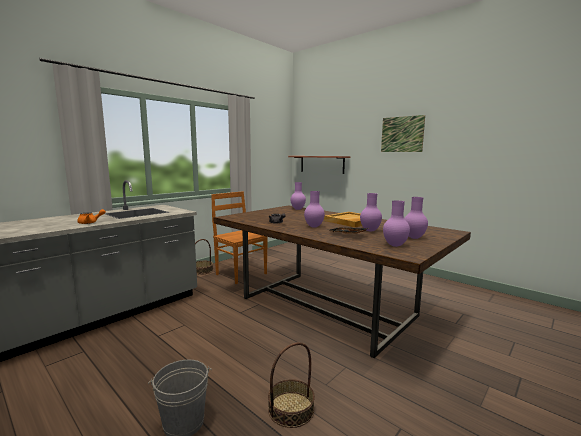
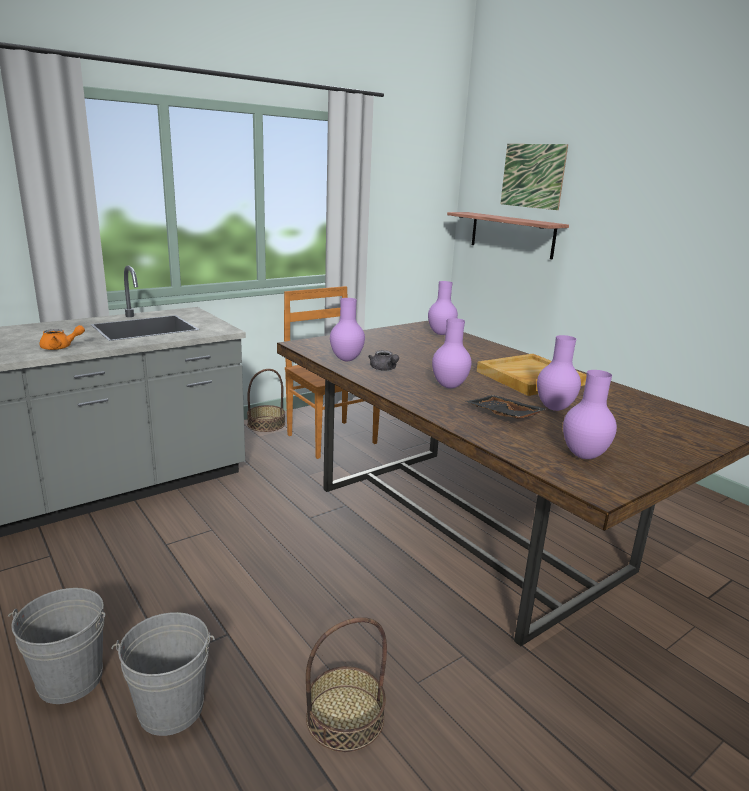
camera: 10 degrees right, 10 degrees up
(112, 418) = (70, 679): none -> grey bucket
(402, 134) = (681, 189): picture -> picture (532, 176)
(413, 238) = (633, 438): purple vase -> purple vase (345, 360)

